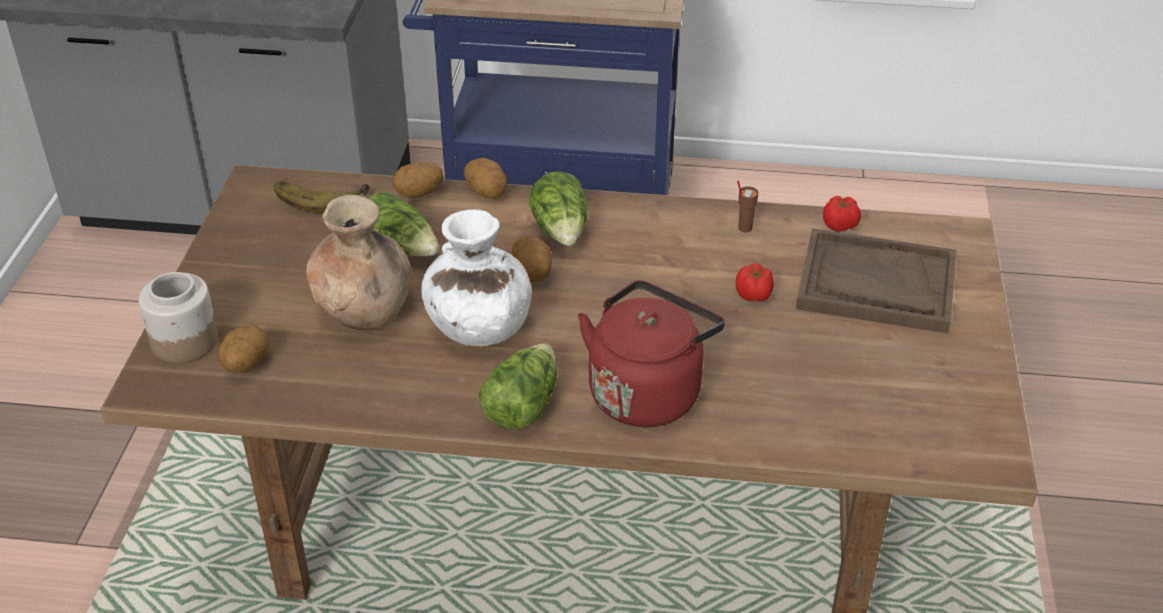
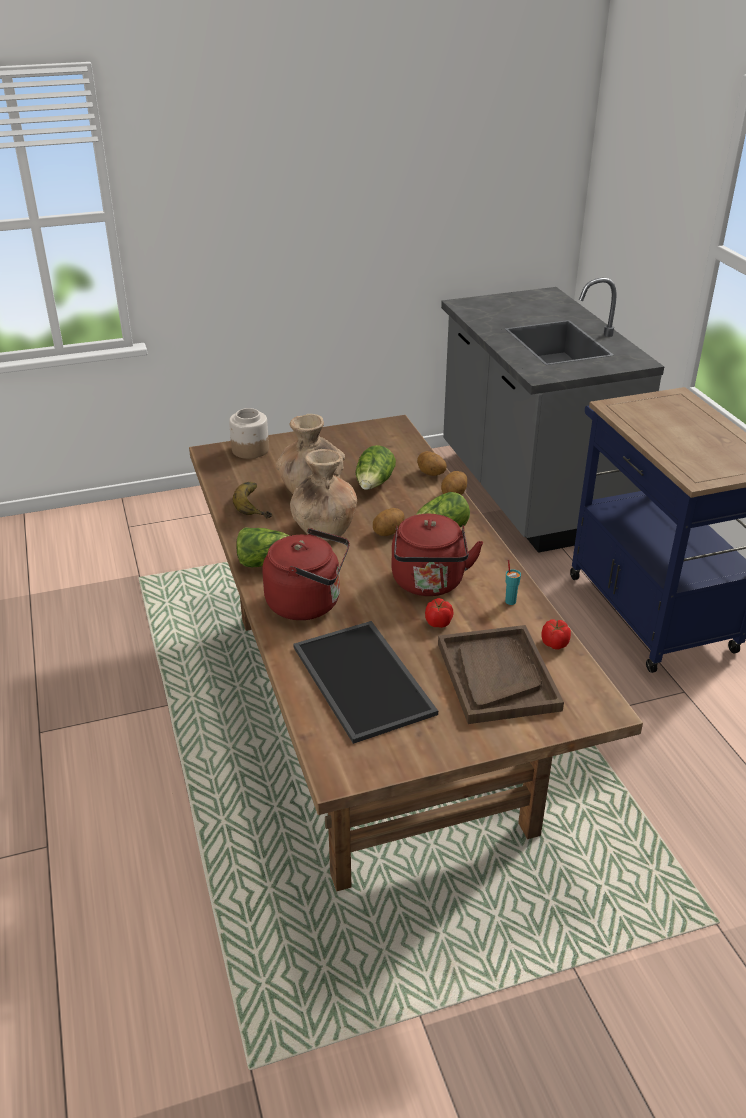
camera: 65 degrees right, 5 degrees down
(246, 364) = (244, 471): potato -> none
(319, 195) = (400, 445): banana -> banana (258, 503)
(477, 327) = (324, 528): white vase -> brown vase
(671, 277) = (429, 584): none -> red kettle
(744, 228) = (510, 601): brown cup -> turquoise cup
(835, 387) = (365, 680): none -> tray

